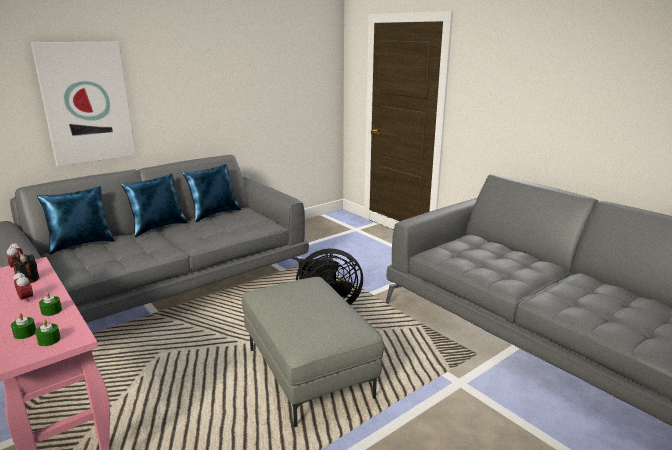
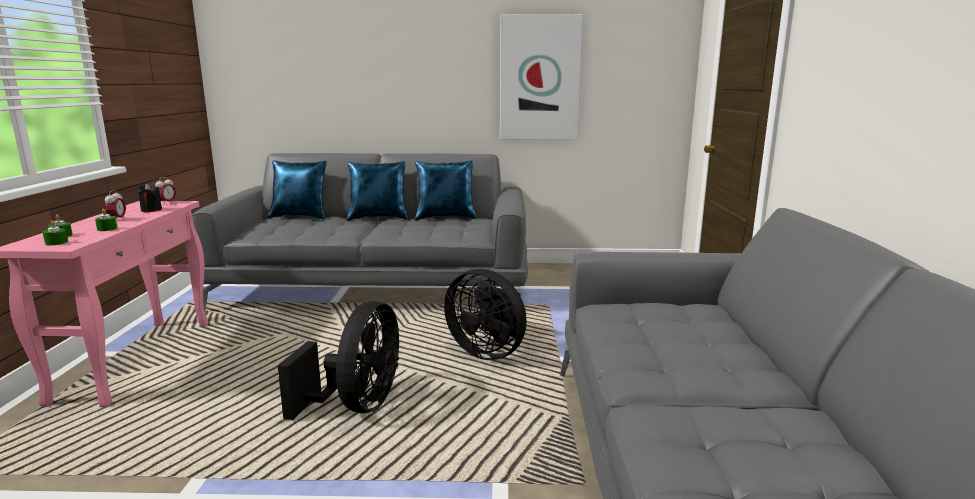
camera: 40 degrees right, 5 degrees down
(86, 103) = (352, 81): picture -> picture (539, 78)
(307, 373) = (358, 405): grey ottoman -> black fan

